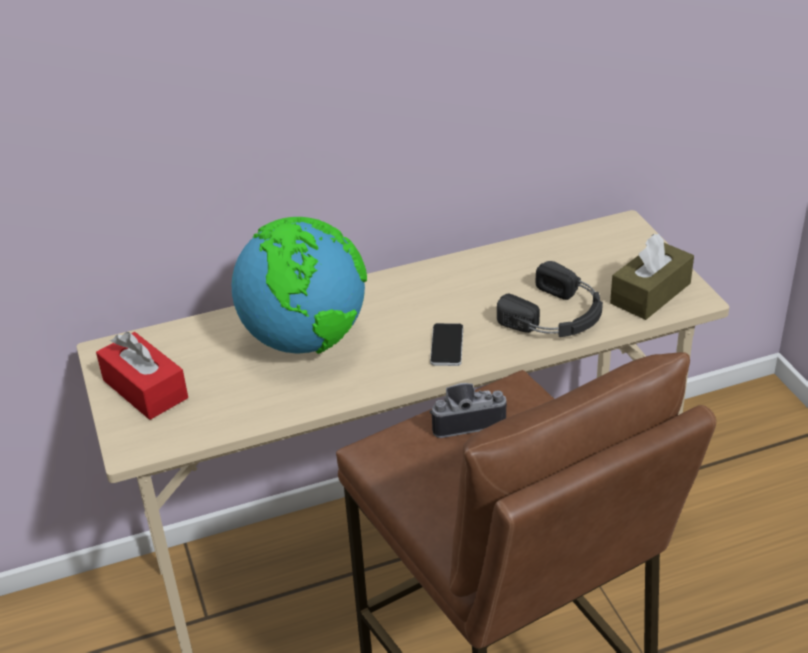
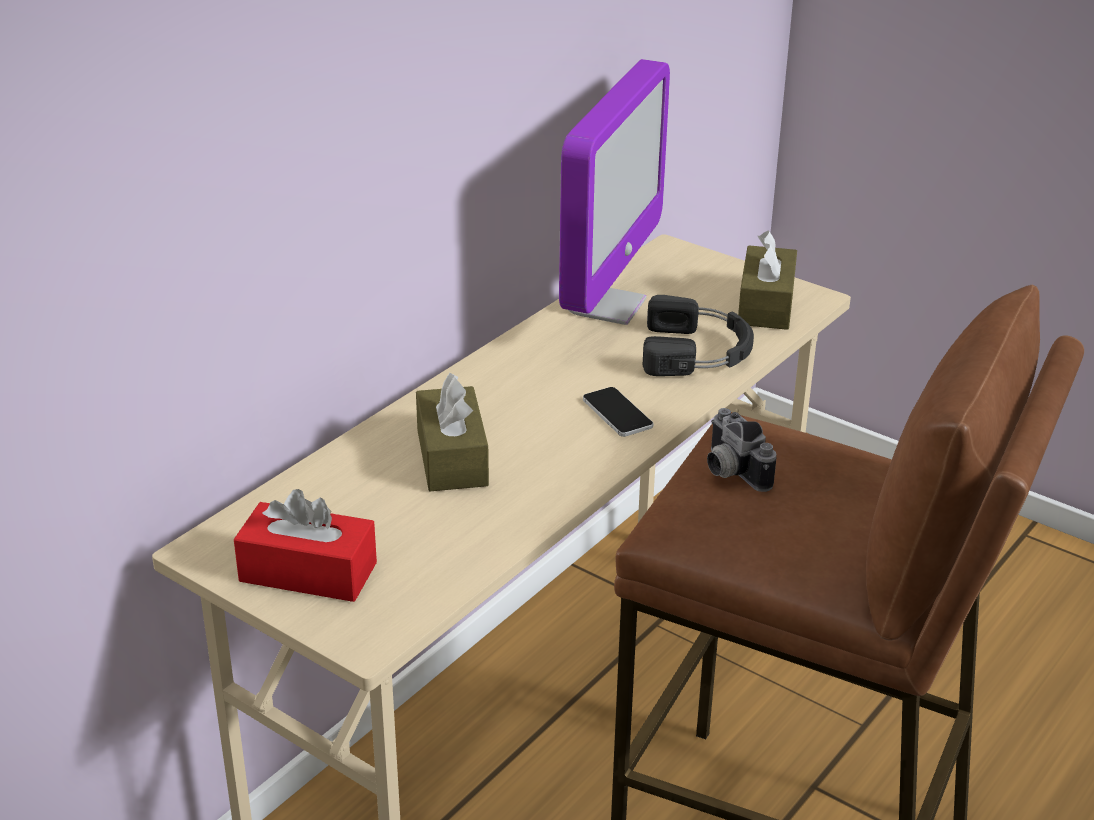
camera: 35 degrees left, 5 degrees down
(306, 340) = (452, 457): globe -> brown tissue box
(466, 419) = (729, 471): camera -> camera turned 75 degrees counterclockwise
(527, 257) = (605, 306): none -> monitor

